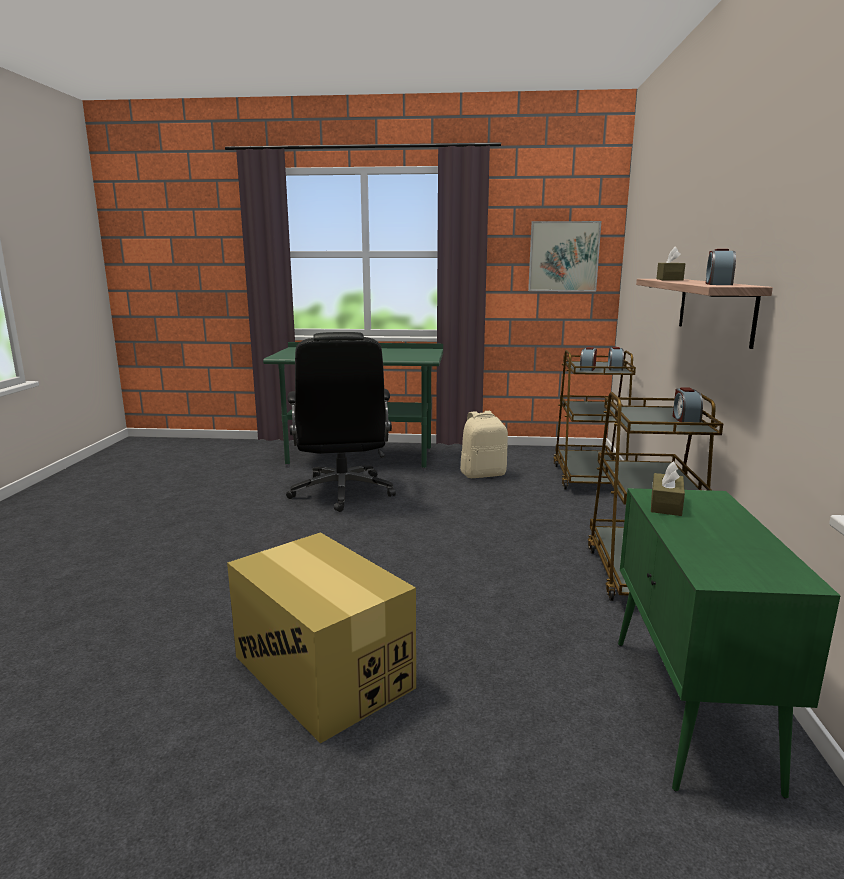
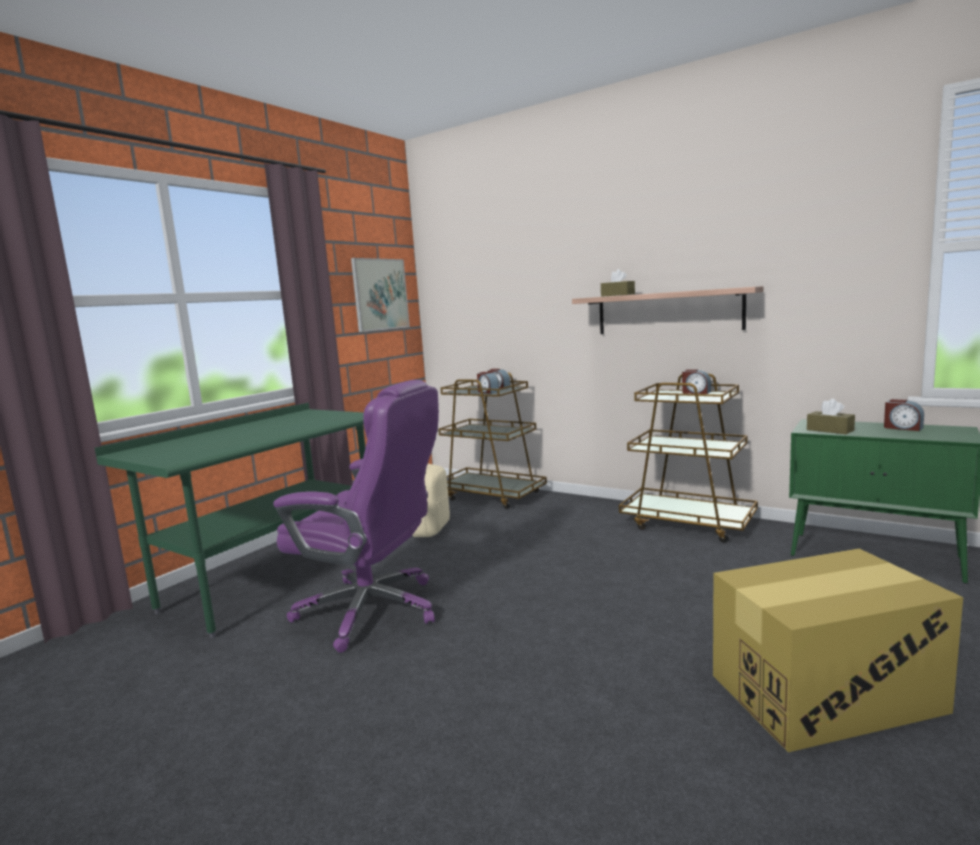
camera: 60 degrees left, 5 degrees down
(342, 492) = (372, 610): black office chair -> purple office chair
(718, 284) = (723, 288): alarm clock -> alarm clock (902, 428)

